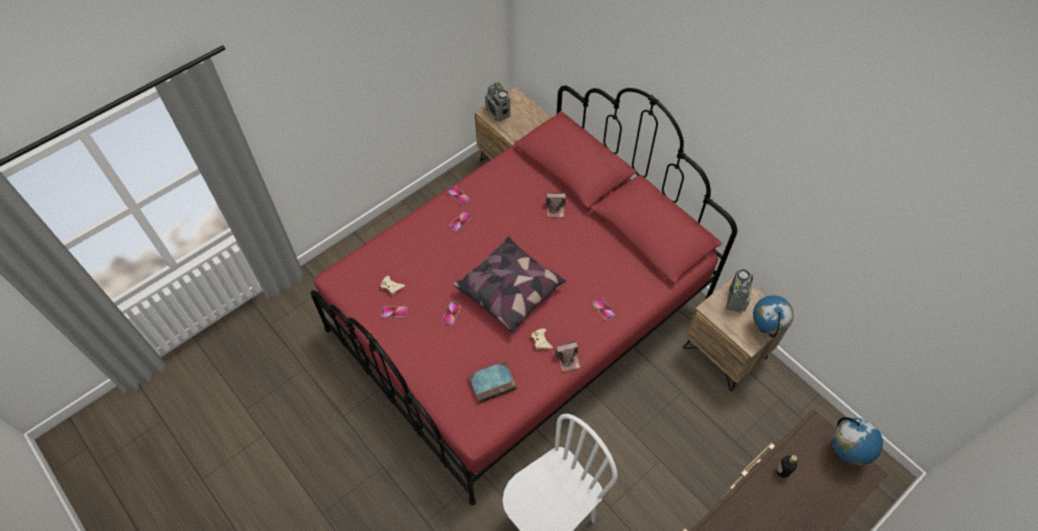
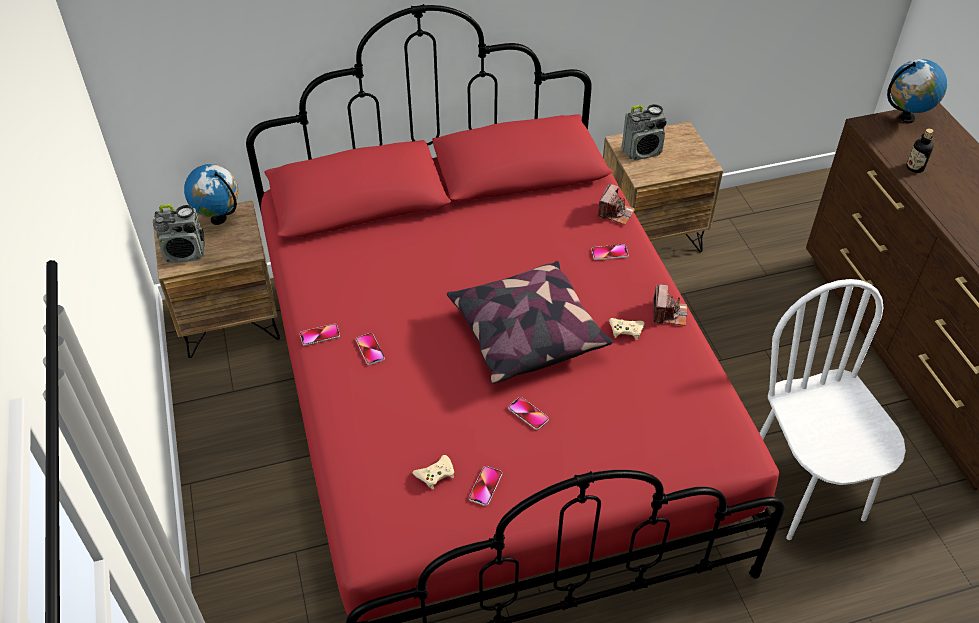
camera: 65 degrees left, 10 degrees down
(493, 383) = (669, 405): book -> none
(555, 209) = (421, 241): camera -> camera (615, 213)
(736, 300) = (642, 151): radio -> radio turned 120 degrees clockwise
(765, 328) = (691, 145): globe -> globe (219, 219)

